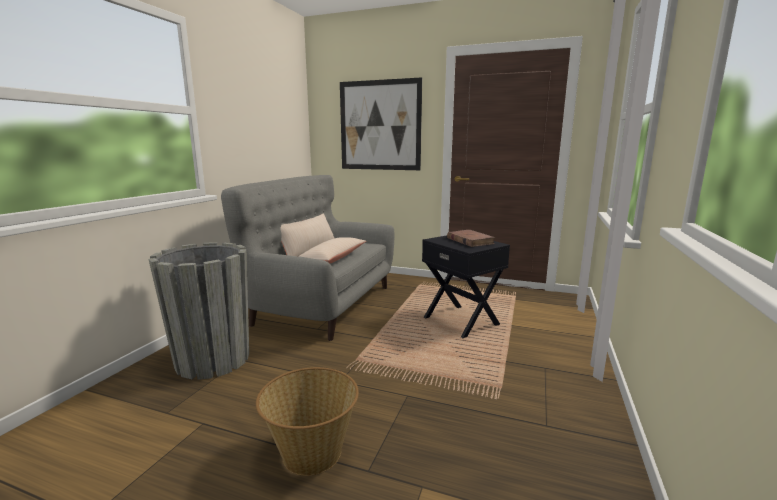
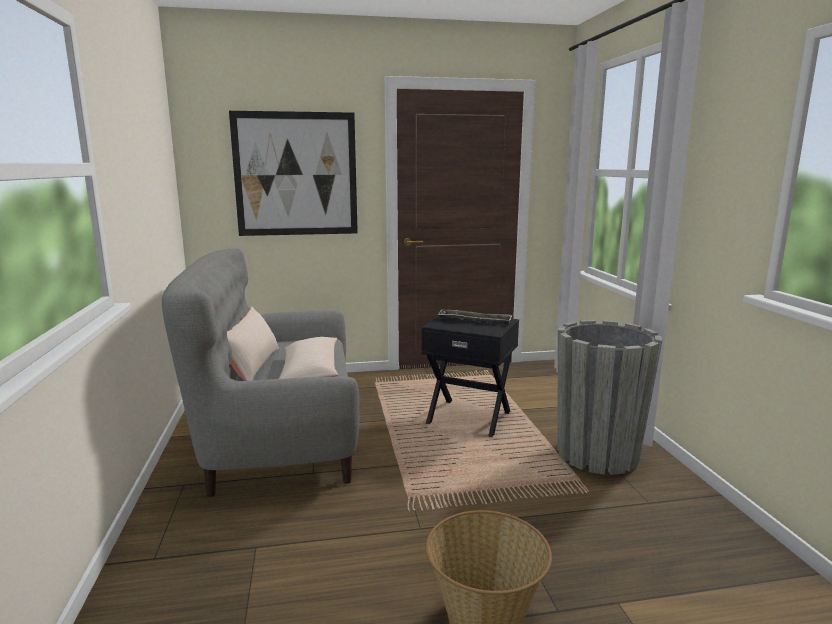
camera: 30 degrees left, 0 degrees up
(213, 360) = (214, 561): grey planter -> grey planter (597, 454)
(470, 241) = (474, 320): brown book -> tray

